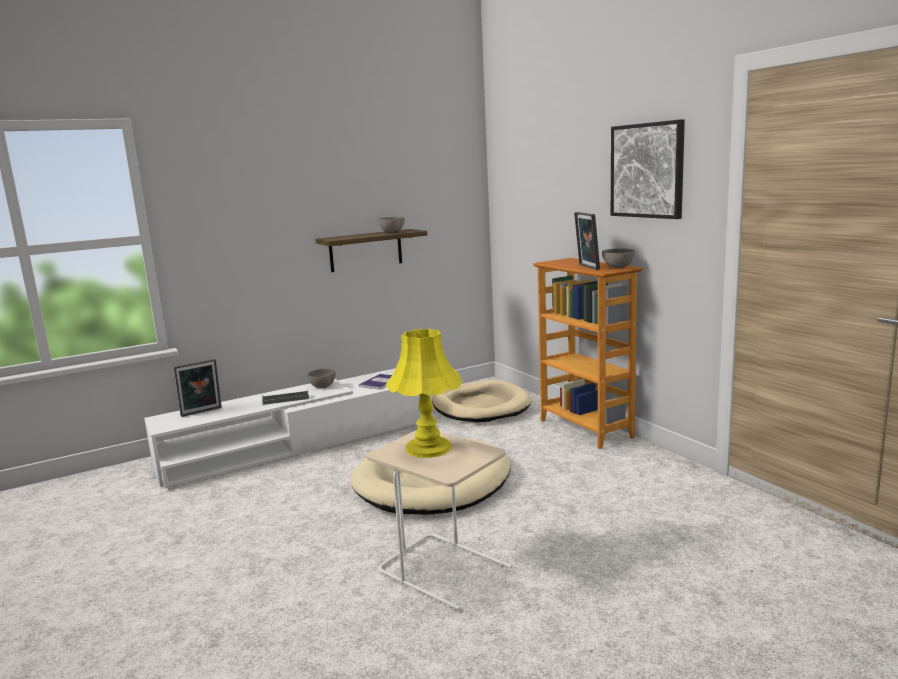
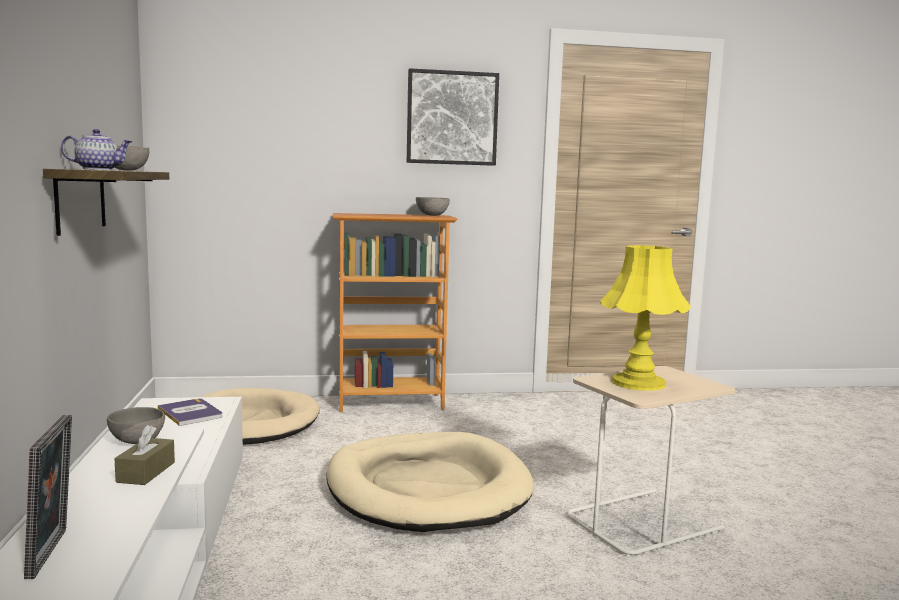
camera: 70 degrees left, 5 degrees down
(286, 399) = (146, 472): grey tray -> brown tissue box
(350, 236) = (98, 169): none -> teapot
(586, 267) = (409, 216): picture frame -> none

